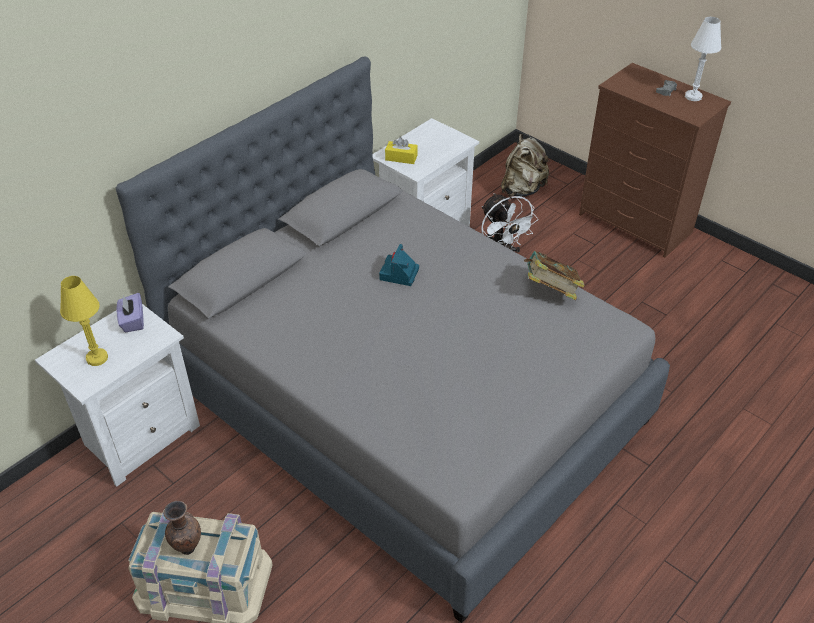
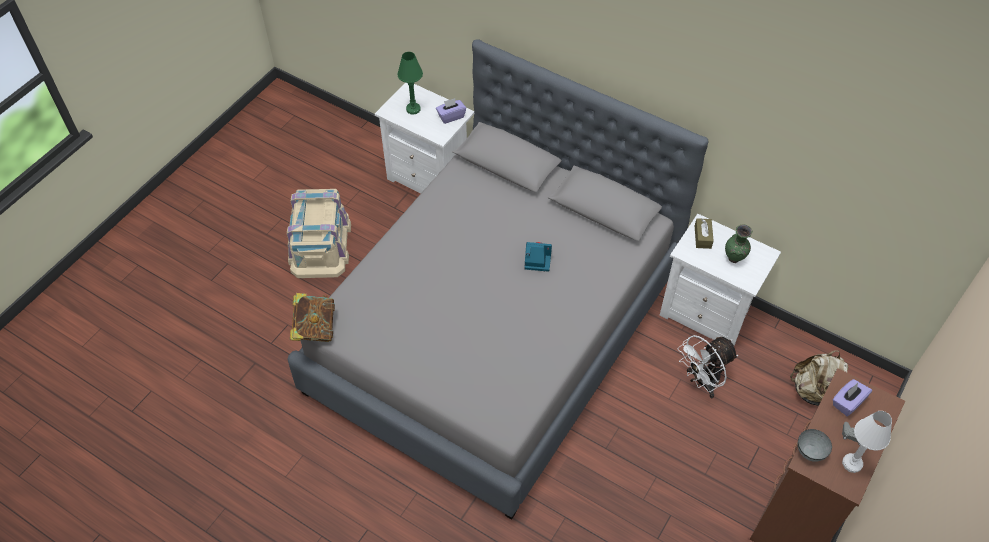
camera: 80 degrees right, 10 degrees up
(97, 358) = (413, 109): yellow table lamp -> green table lamp
(187, 547) = (314, 214): brown vase -> none
(401, 158) = (702, 237): yellow tissue box -> brown tissue box
(434, 144) = (734, 259): none -> green vase
(550, 291) = (541, 369): book -> book (314, 328)
(634, 87) = (847, 402): none -> purple tissue box
(684, 113) = (810, 452): none -> grey bowl

